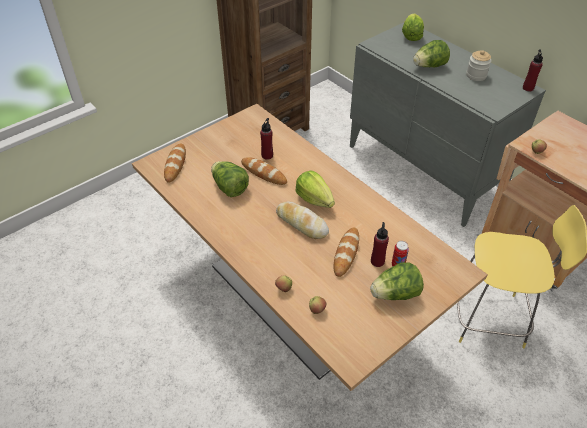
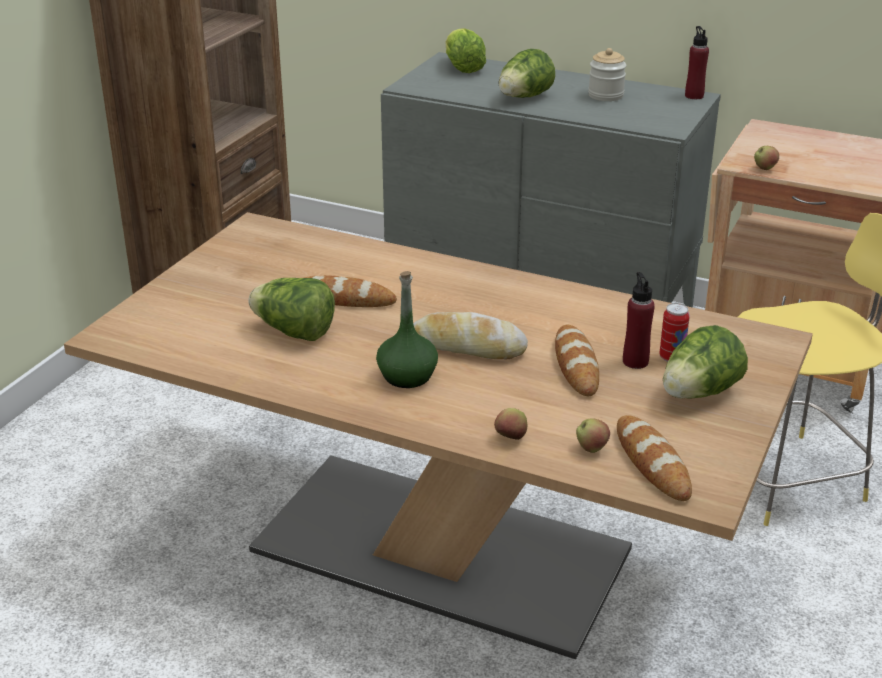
camera: 25 degrees left, 15 degrees down
(175, 164) = (158, 325): bread -> bread (652, 462)
(262, 232) = (407, 376): none -> green bottle
(267, 155) = (327, 274): red bottle -> none
(314, 199) = (462, 311): lettuce -> none

